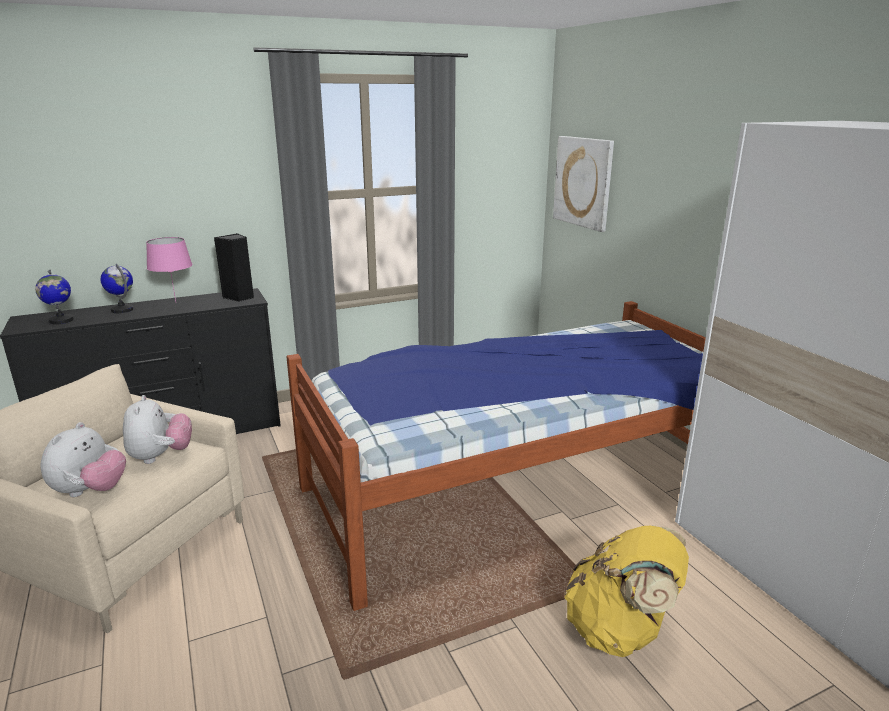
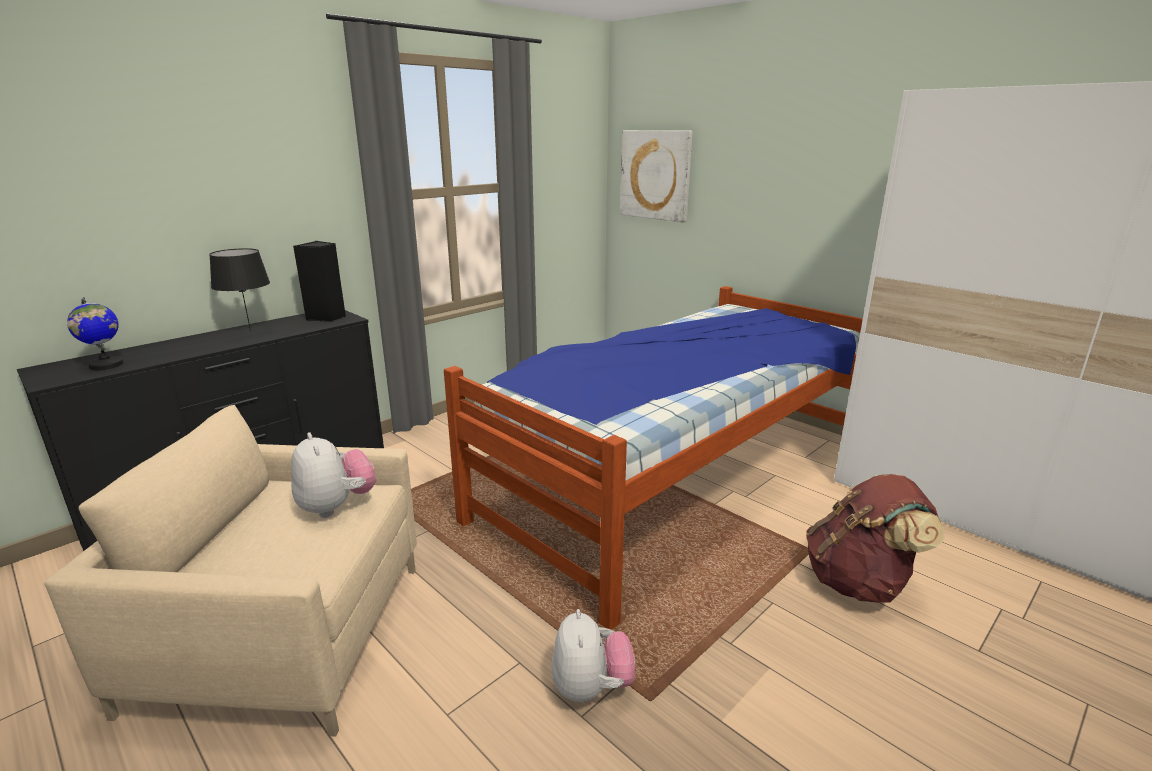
camera: 20 degrees left, 0 degrees up
(90, 491) = (278, 562): plush toy -> plush toy (591, 688)
(122, 310) = (184, 345): globe -> none
(176, 303) = (250, 331): pink table lamp -> black table lamp
(620, 630) = (859, 582): yellow backpack -> brown backpack

